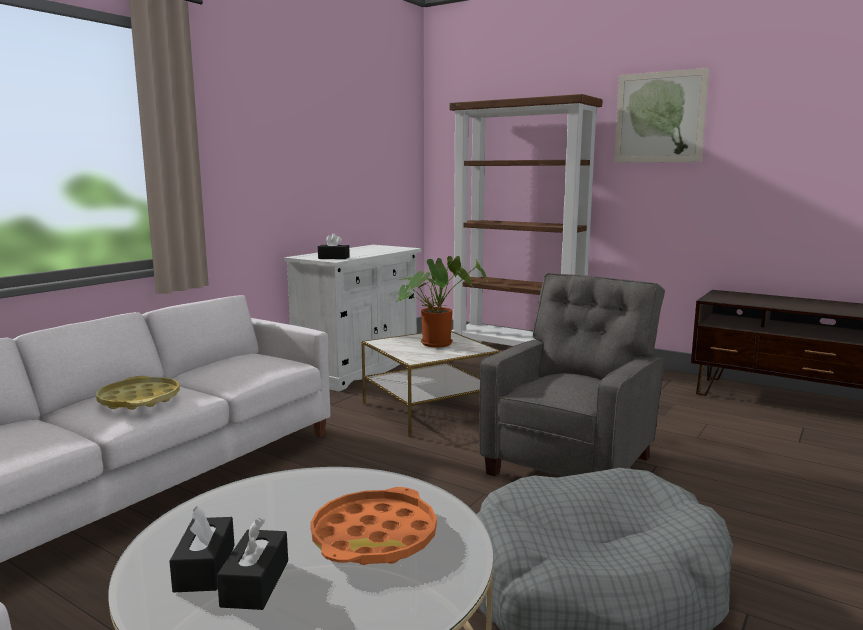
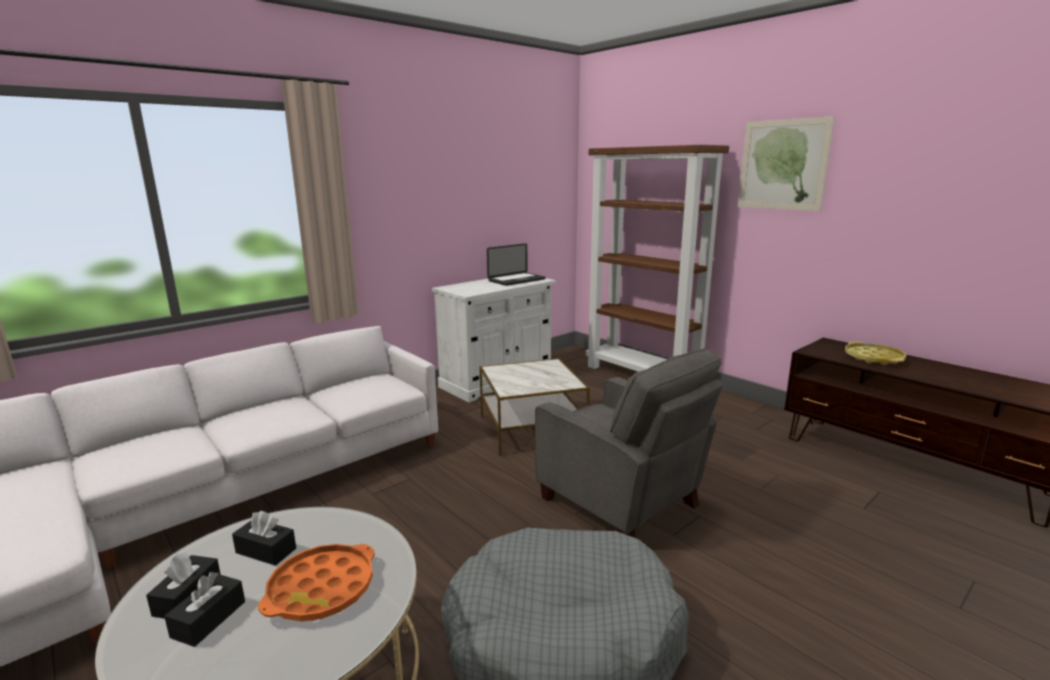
camera: 15 degrees right, 5 degrees up
(139, 400) = (267, 417): yellow tray -> yellow tray (873, 358)
(333, 258) = (469, 291): black tissue box -> black tissue box (266, 550)
(377, 249) = (516, 280): none -> laptop
(438, 343) = (540, 374): potted plant -> none
(572, 464) = (622, 503): grey armchair -> grey armchair turned 90 degrees clockwise

